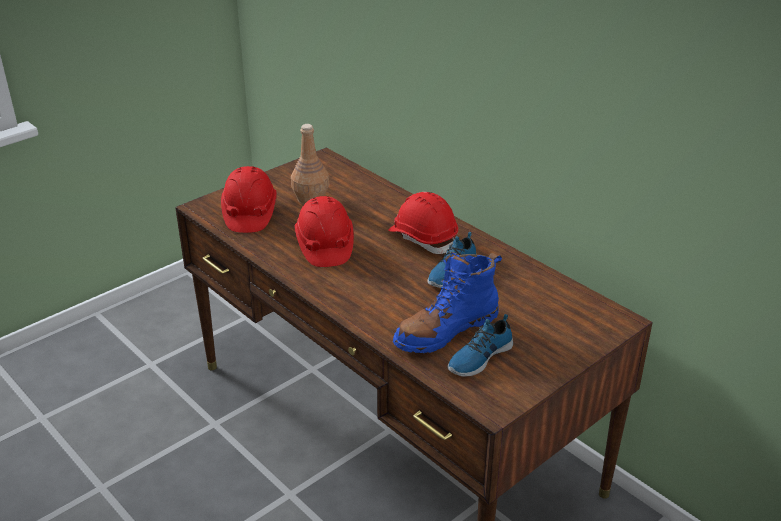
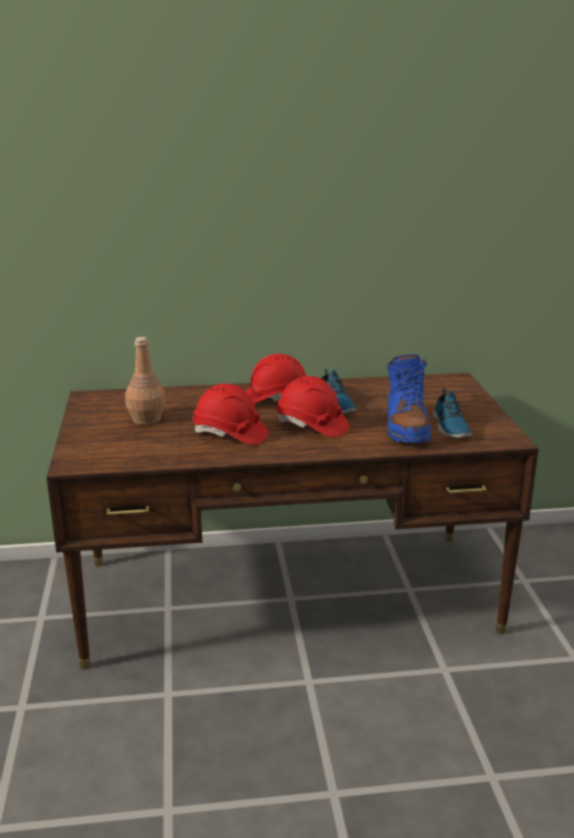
camera: 55 degrees left, 10 degrees down
(249, 214) = (125, 448): red hard hat -> red hard hat (311, 426)

